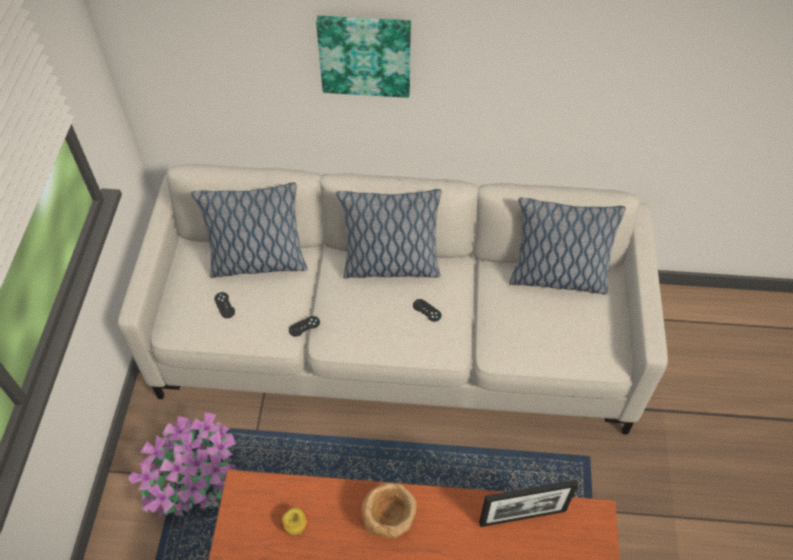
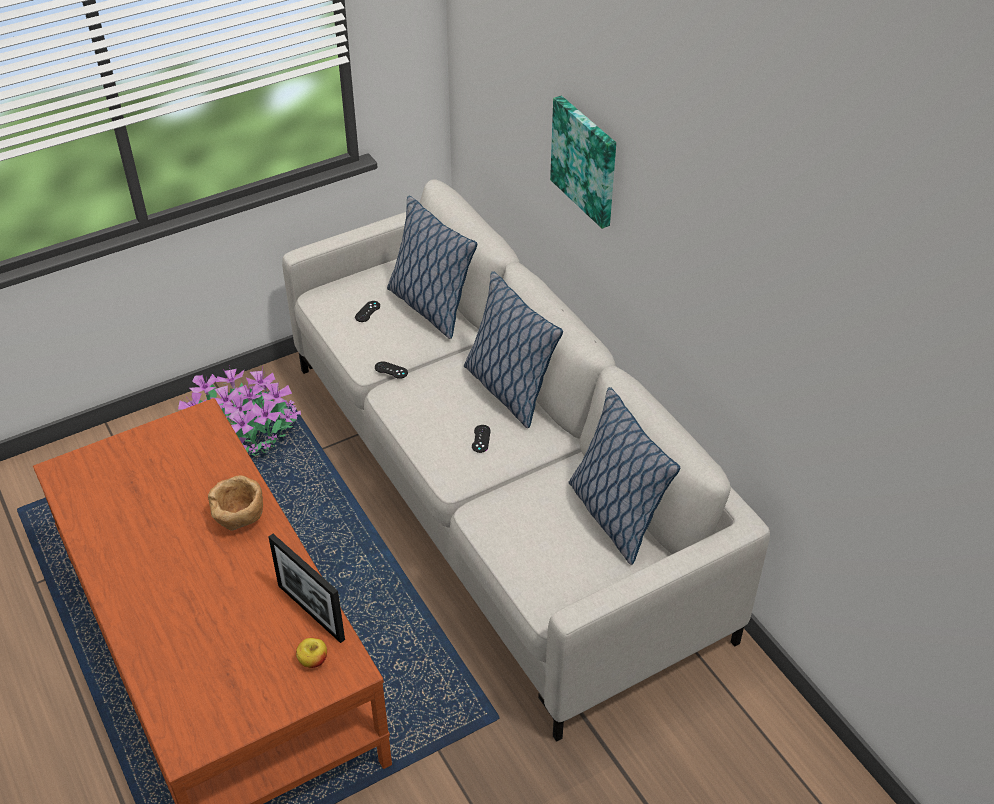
camera: 55 degrees right, 10 degrees down
(295, 525) = (192, 464): apple -> apple (313, 660)

